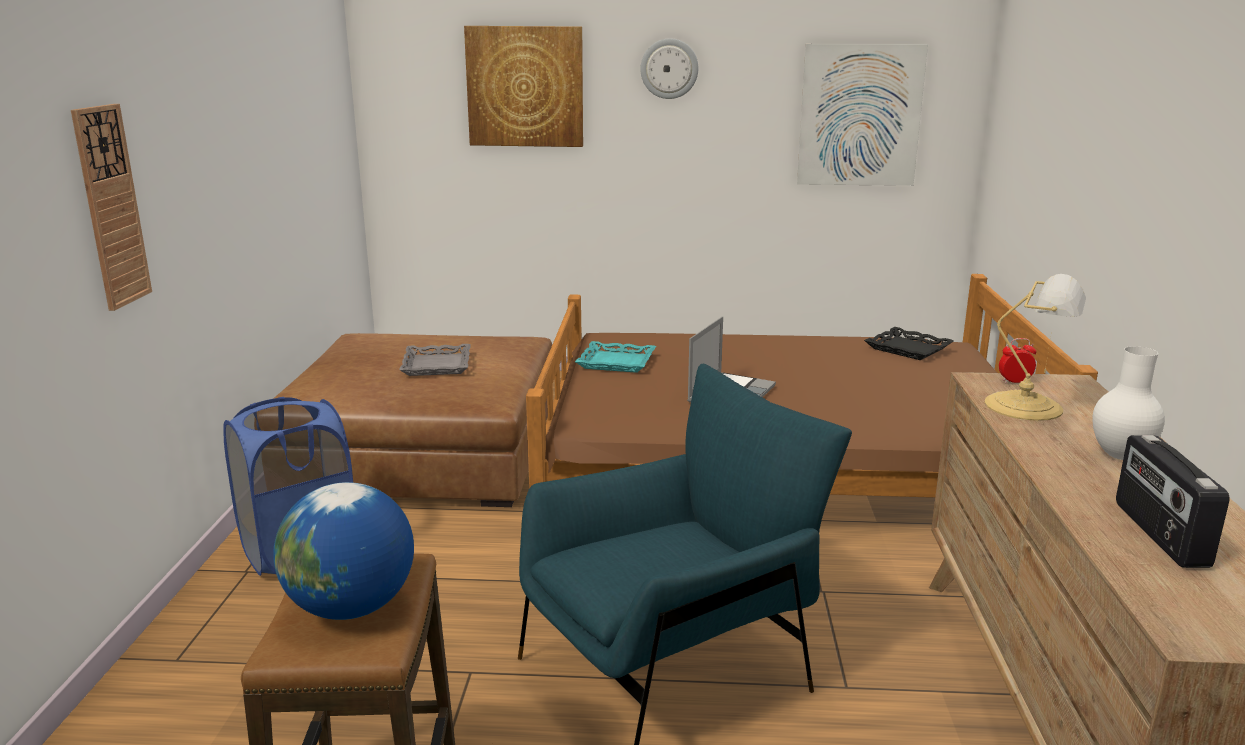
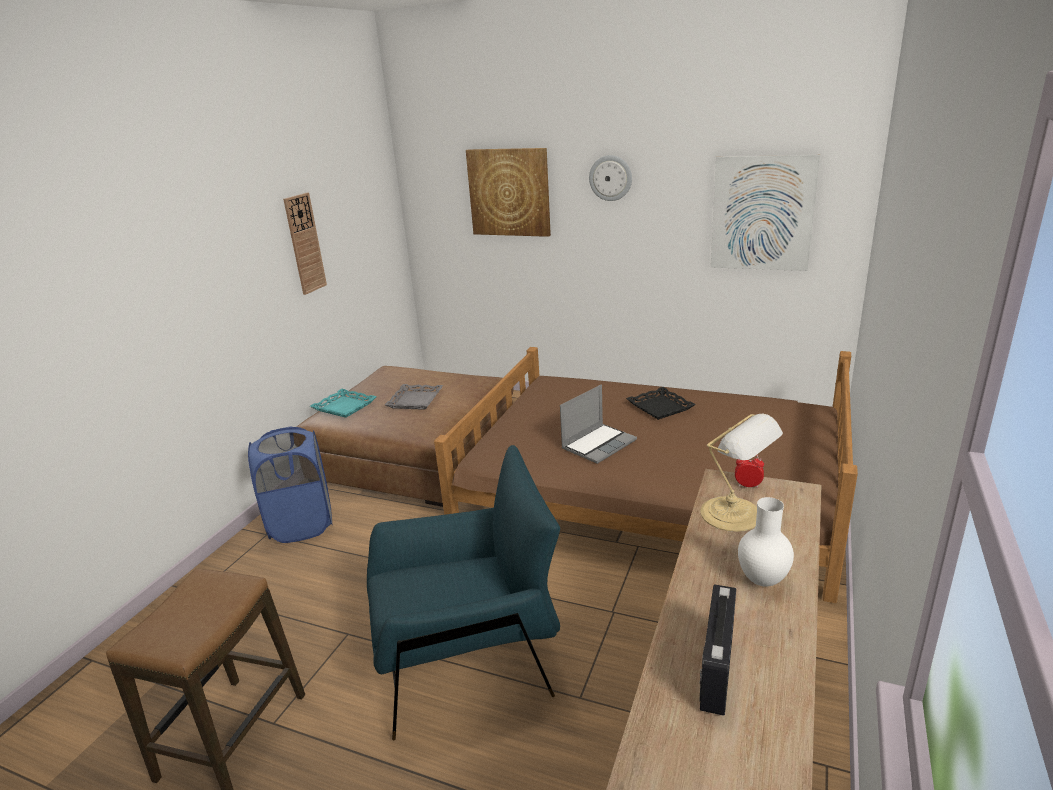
camera: 20 degrees right, 5 degrees up
(111, 207) = (157, 319): wall clock -> wall clock (304, 244)
(351, 608) = (191, 614): globe -> none
(616, 362) = (538, 406): turquoise tray -> turquoise tray (344, 407)
(907, 349) = (770, 411): black tray -> black tray (659, 407)

